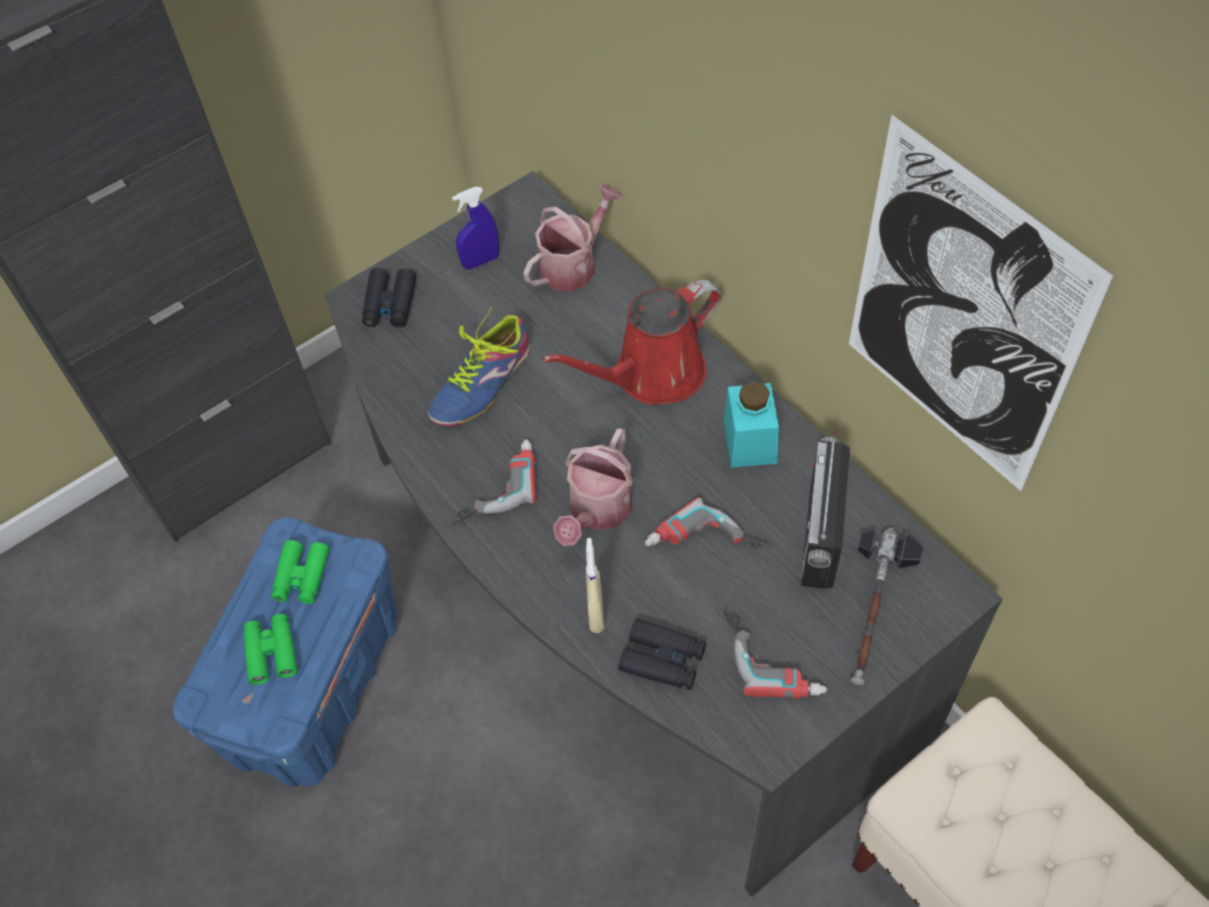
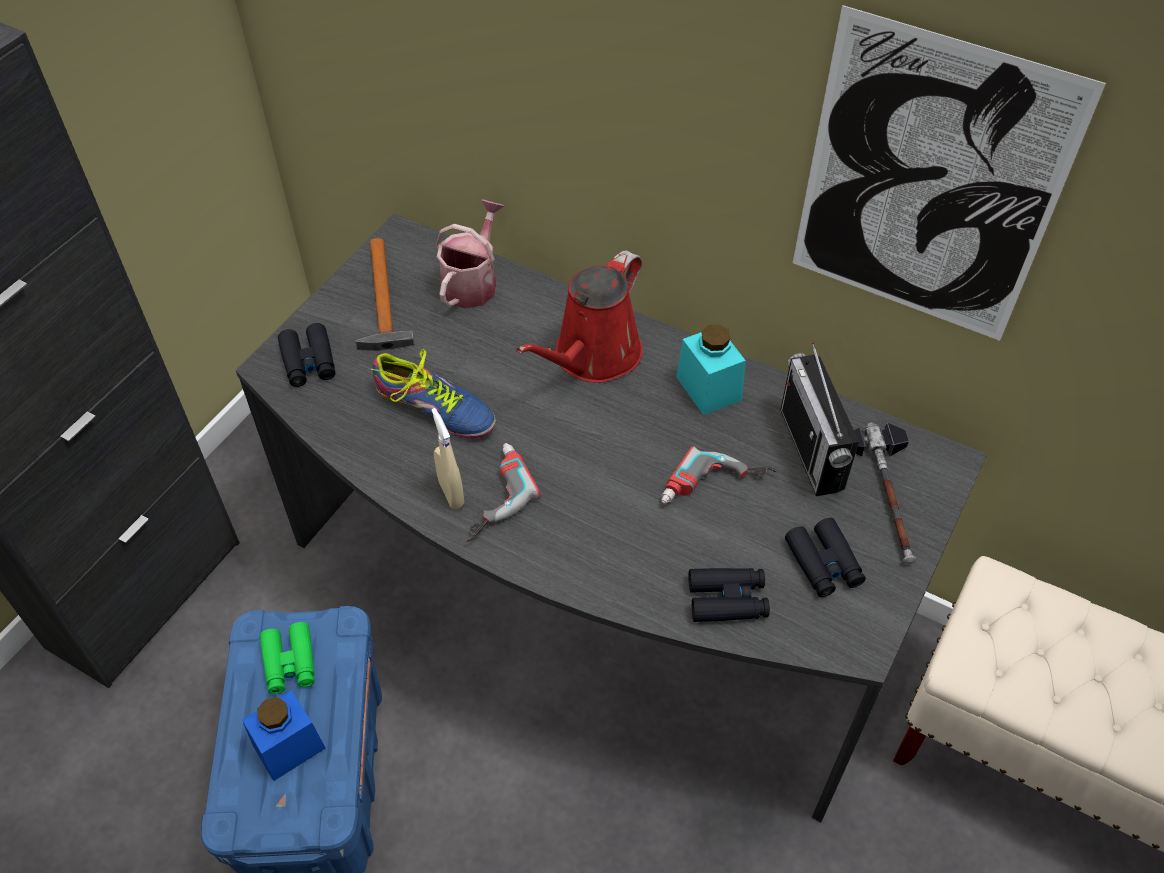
camera: 25 degrees left, 5 degrees down
(271, 652) = (289, 746): green binoculars -> blue jar
(481, 261) = (382, 301): blue spray bottle -> hammer
(482, 383) = (435, 407): shoe -> shoe turned 75 degrees counterclockwise
(596, 613) = (645, 579): beige spray bottle -> beige spray bottle (451, 493)
(597, 511) = (601, 488): watering can -> none
(773, 656) = (823, 564): power drill -> black binoculars

